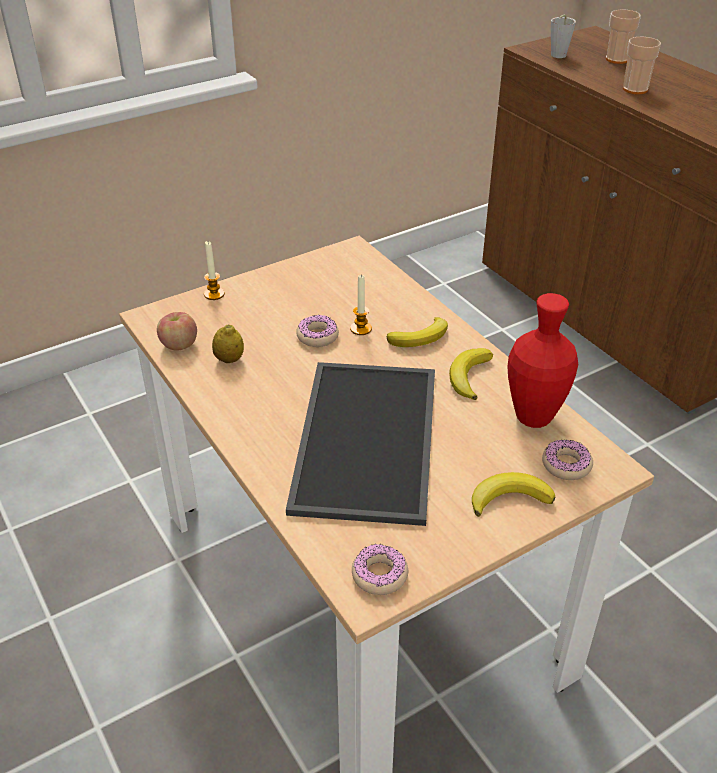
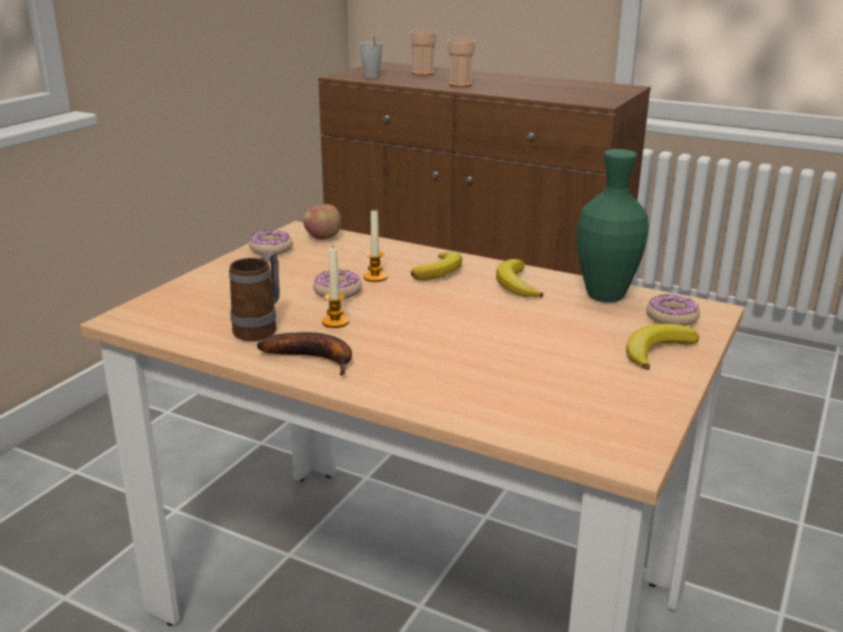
camera: 30 degrees left, 15 degrees down
(179, 345) = (187, 331): apple -> apple (322, 237)
(214, 294) = (185, 286): candle -> candle (335, 322)
(229, 359) = (261, 328): lemon -> mug
(240, 406) = (315, 358): none -> banana
(370, 441) = (483, 348): tray -> none
(379, 575) = (618, 438): donut -> donut (271, 249)
(533, 417) = (605, 296): red vase -> green vase

